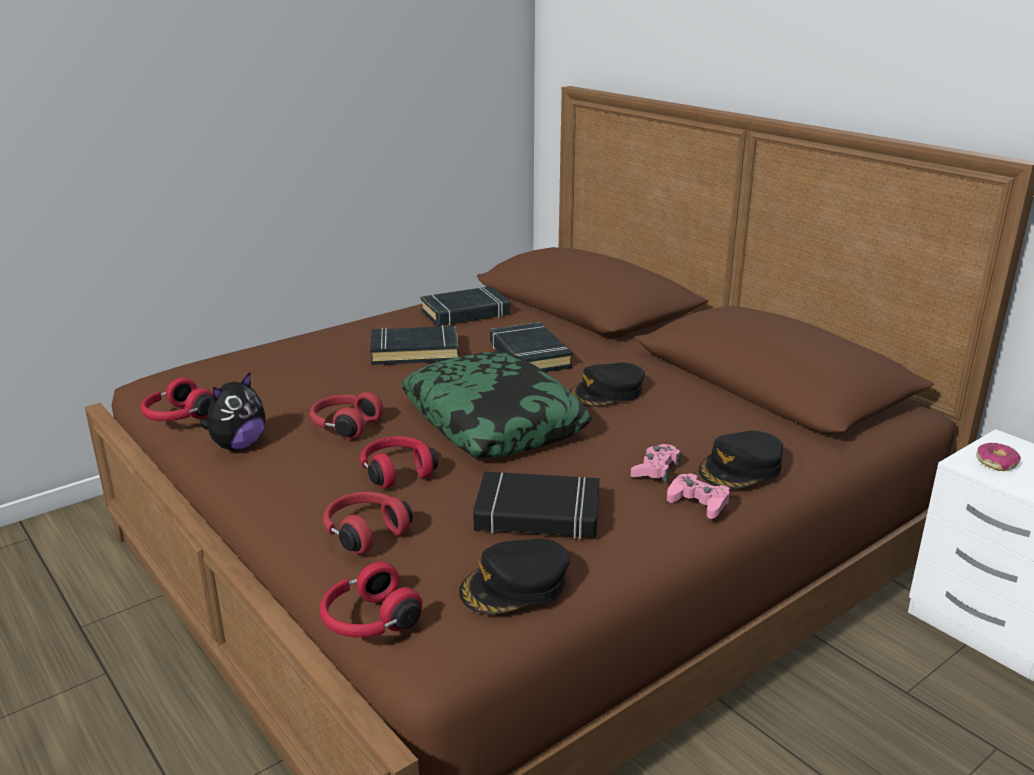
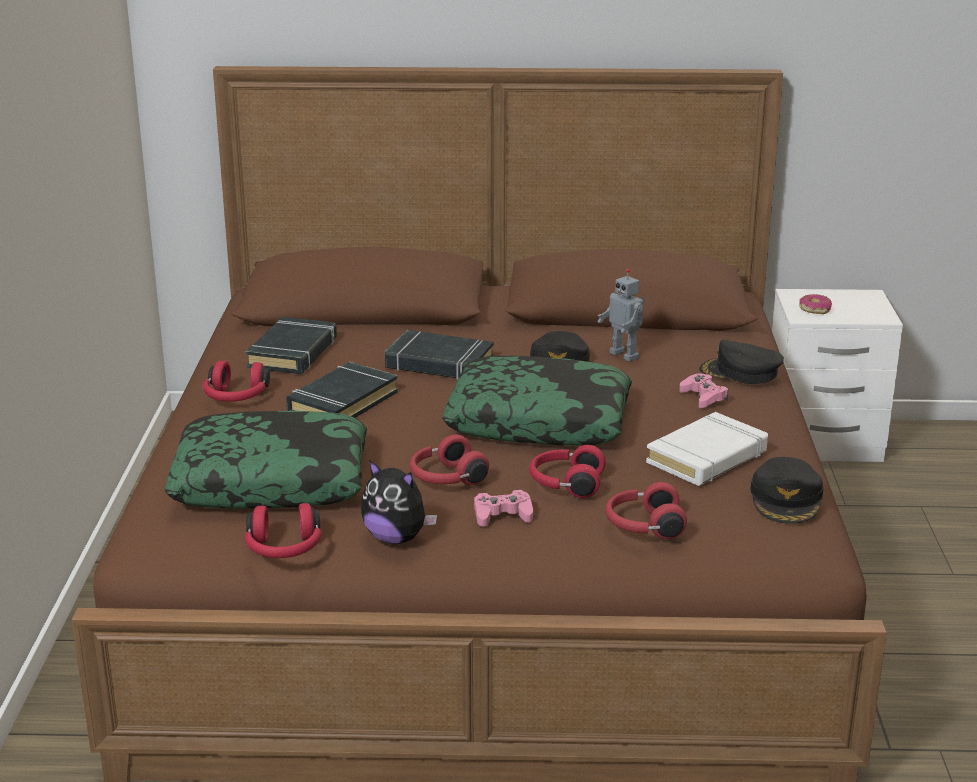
camera: 50 degrees left, 0 degrees up
(238, 446) = (396, 538): plush toy -> plush toy turned 135 degrees clockwise
(270, 376) = (272, 480): none -> pillow
(368, 621) = (762, 564): red headphones -> red headphones (236, 398)
(537, 514) = (707, 457): black book -> white book
(673, 409) = (625, 355): none -> toy robot
(698, 502) = (763, 403): pink game controller -> pink game controller (502, 515)
(741, 468) = (740, 372): black cap -> black cap turned 105 degrees clockwise

